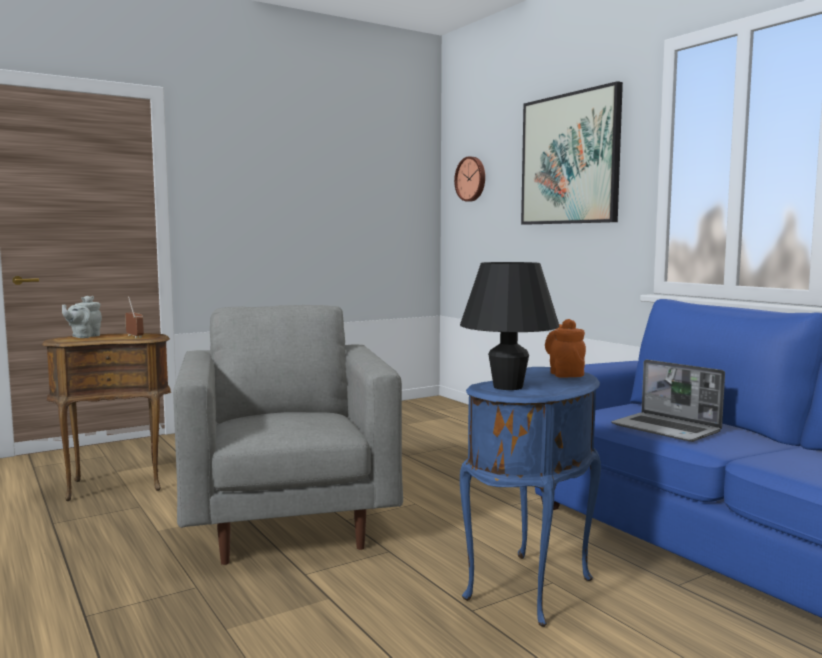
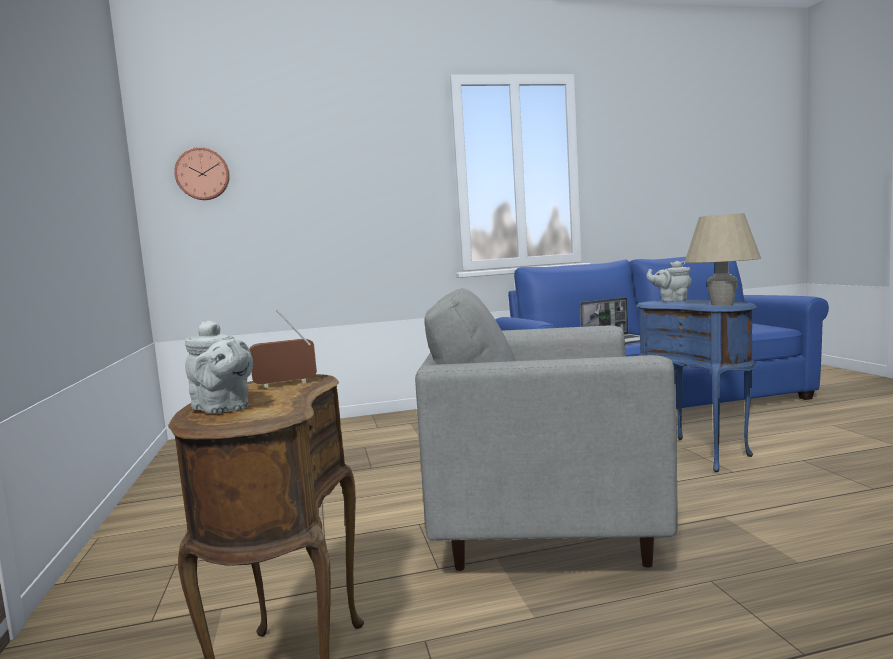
camera: 70 degrees left, 0 degrees up
(507, 387) = (722, 304): black table lamp -> beige table lamp
(565, 374) = (671, 300): orange teapot -> grey teapot
(570, 159) = (359, 161): picture -> none

